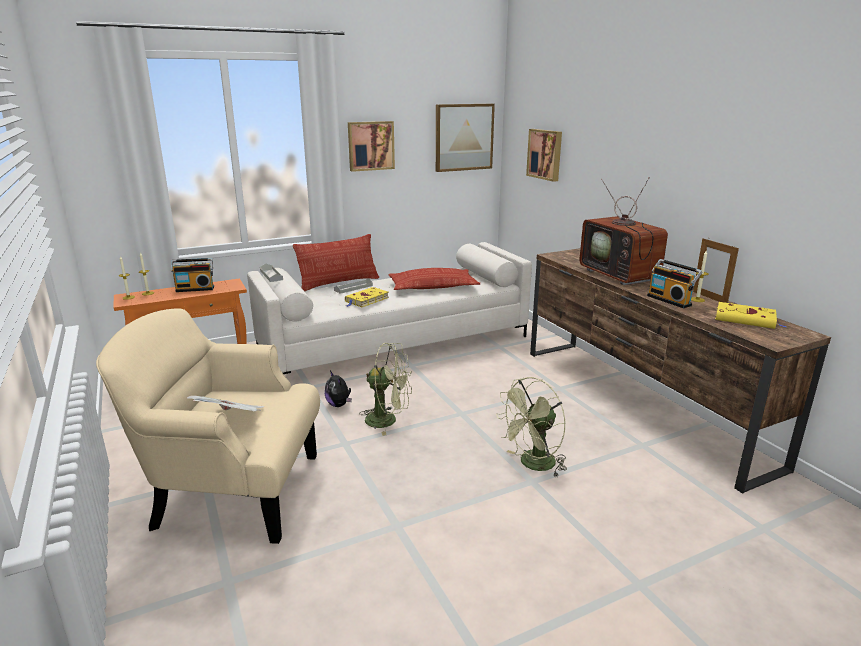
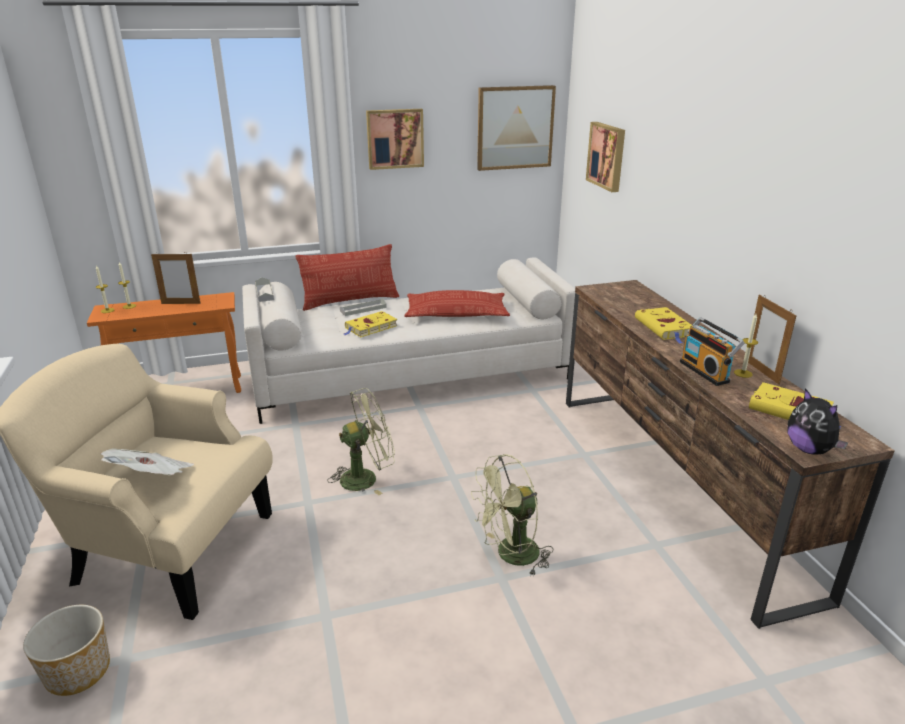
camera: 10 degrees right, 5 degrees up
(185, 597) = (77, 671): none -> planter
(195, 289) = (181, 303): radio -> picture frame
(339, 405) = (319, 451): plush toy -> plush toy (809, 449)
(388, 420) = (366, 477): green fan -> green fan turned 45 degrees counterclockwise
(622, 276) = (664, 328): television -> yellow book

